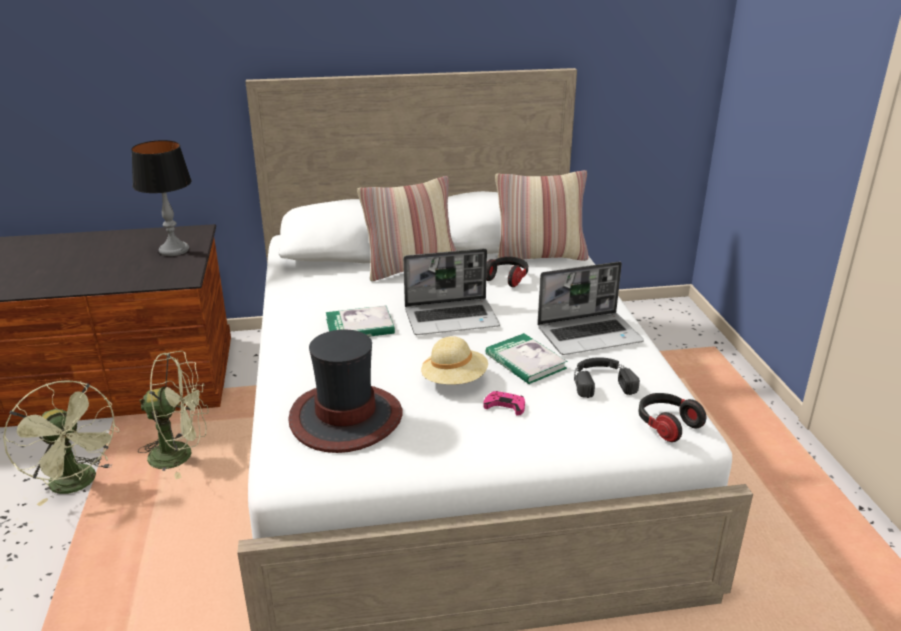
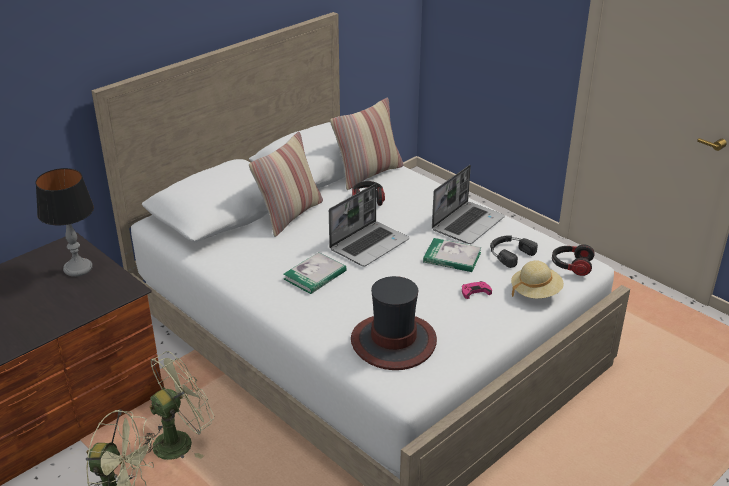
camera: 35 degrees left, 5 degrees up
(454, 380) = (426, 288): beige hat -> beige hat (535, 292)

